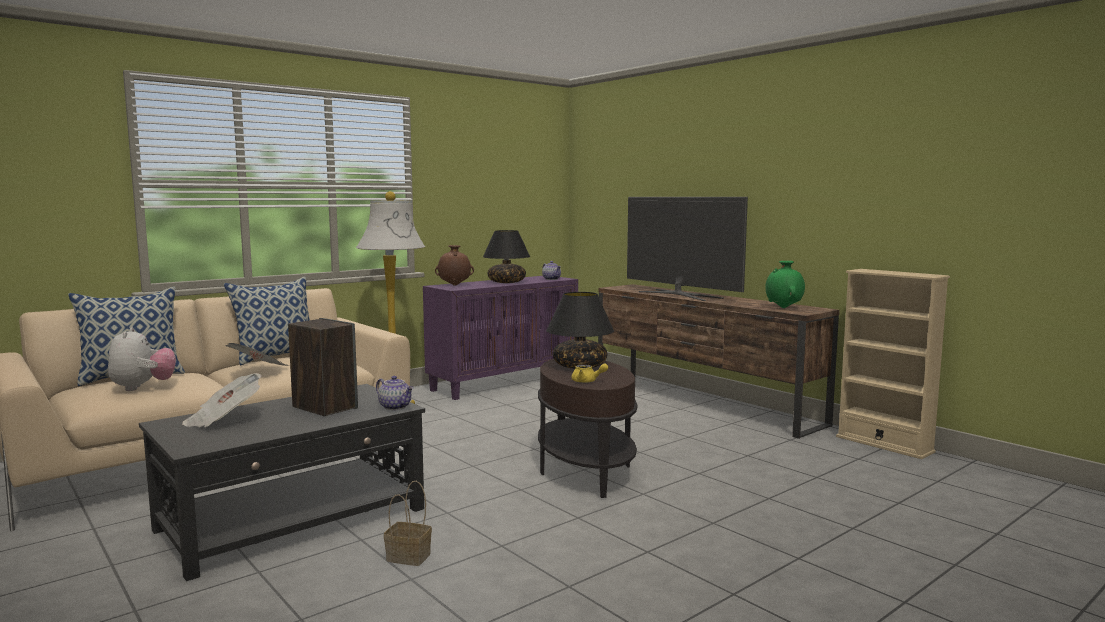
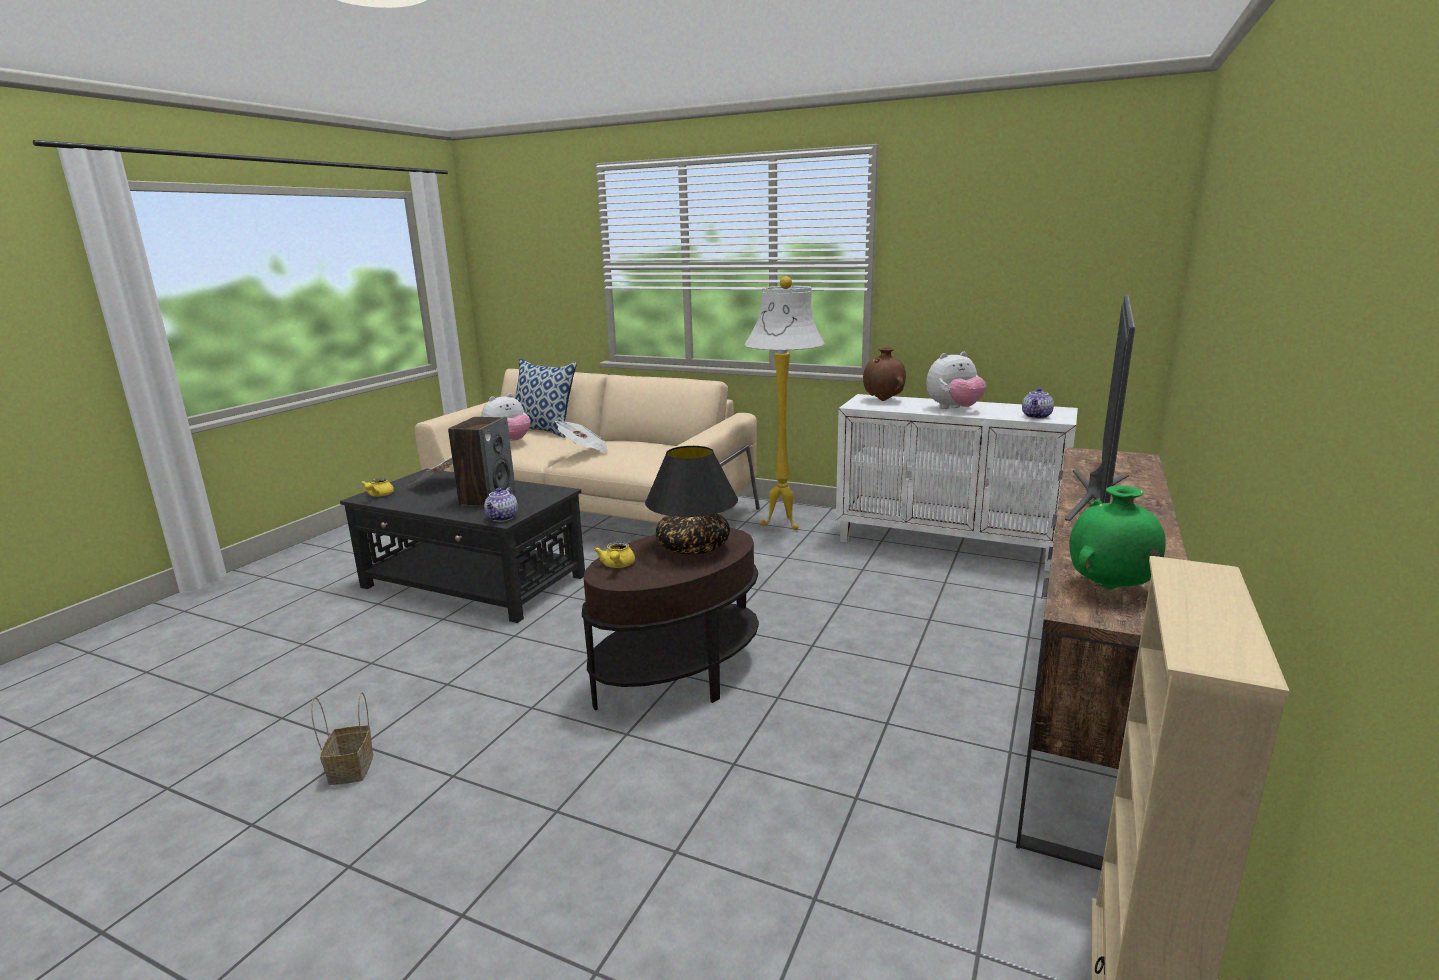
camera: 65 degrees right, 10 degrees up
(201, 443) = (378, 495): none -> yellow teapot
(276, 357) = (645, 441): pillow -> none
(410, 556) = (413, 649): basket -> basket (352, 770)
(504, 382) = (947, 544): purple cabinet -> white cabinet
(506, 282) = (954, 409): black table lamp -> plush toy

